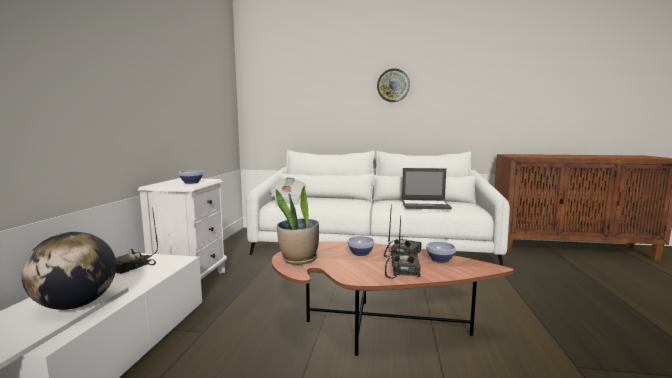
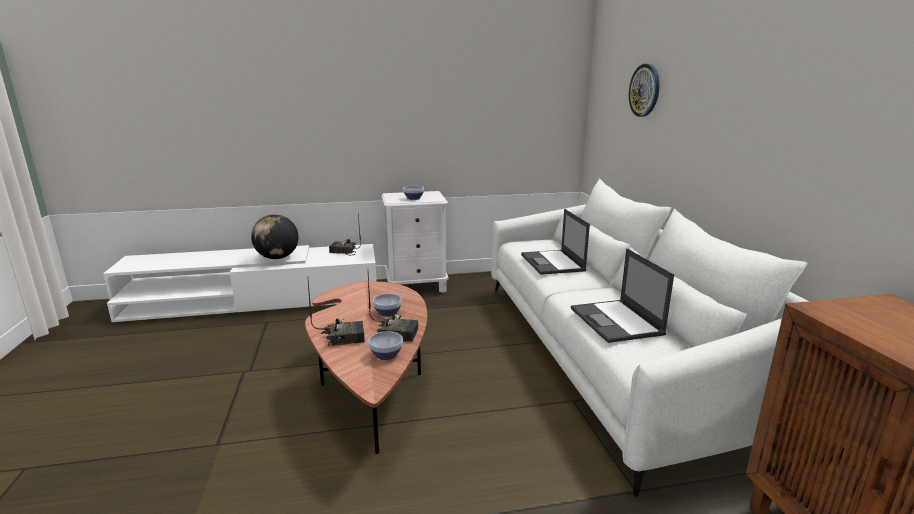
camera: 70 degrees right, 10 degrees up
(287, 200) = (536, 245): newspaper -> none
(299, 259) = (357, 291): potted plant -> none
(328, 202) = (553, 263): none -> laptop
(393, 85) = (733, 87): wall clock -> wall clock (645, 90)

